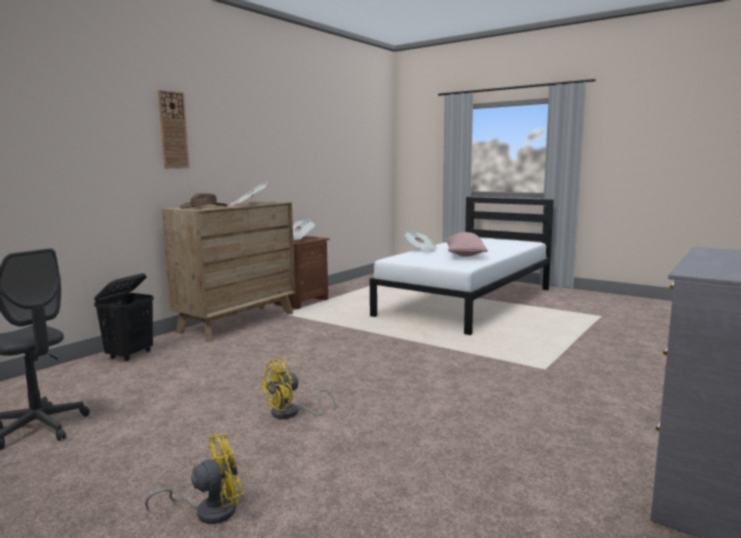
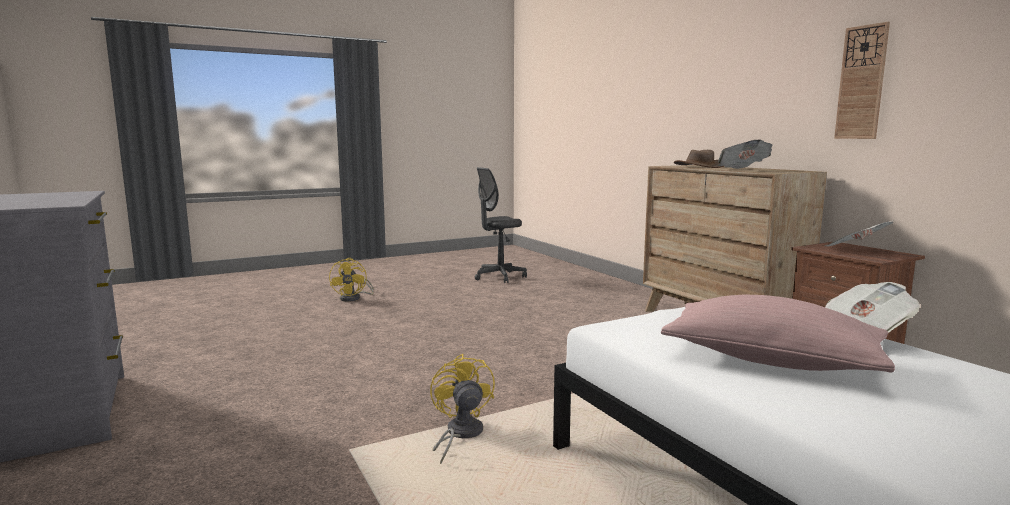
camera: 115 degrees right, 0 degrees up
(130, 355) = (622, 290): black laundry basket -> none
(173, 130) = (726, 75): wall clock -> wall clock (861, 83)
(291, 413) = (433, 320): yellow fan -> yellow fan (460, 435)

